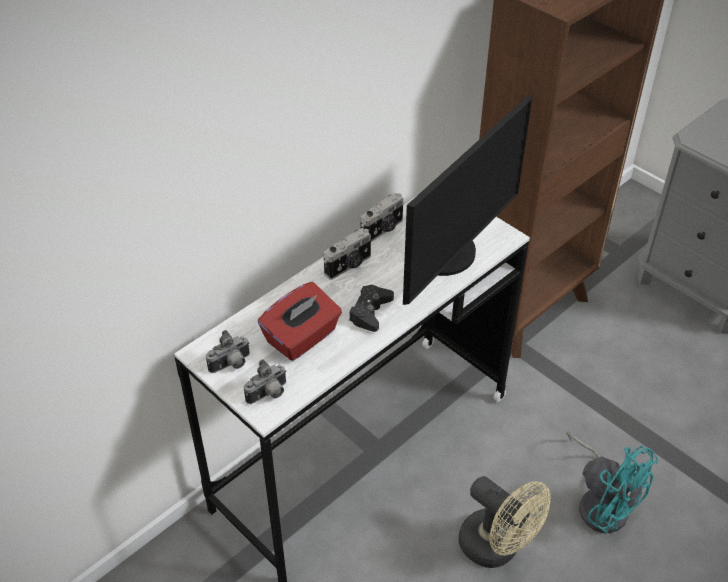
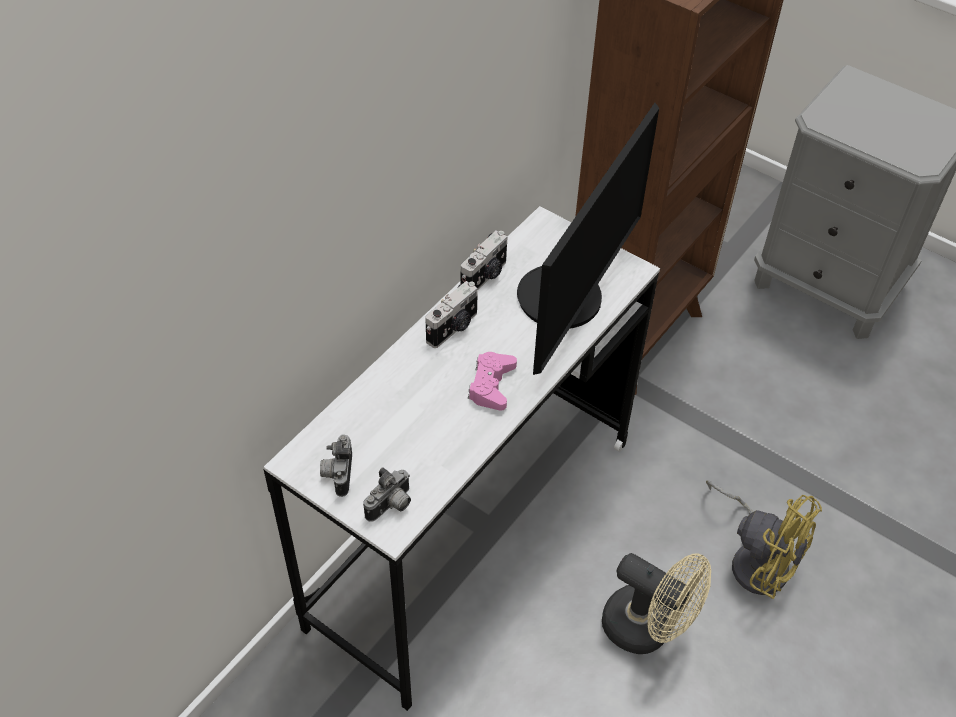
camera: 10 degrees left, 5 degrees up
(231, 365) = (338, 473): camera -> camera turned 135 degrees clockwise
(302, 338) = (416, 428): red tissue box -> none
(370, 312) = (491, 385): black game controller -> pink game controller
(601, 502) = (756, 559): turquoise fan -> yellow fan

